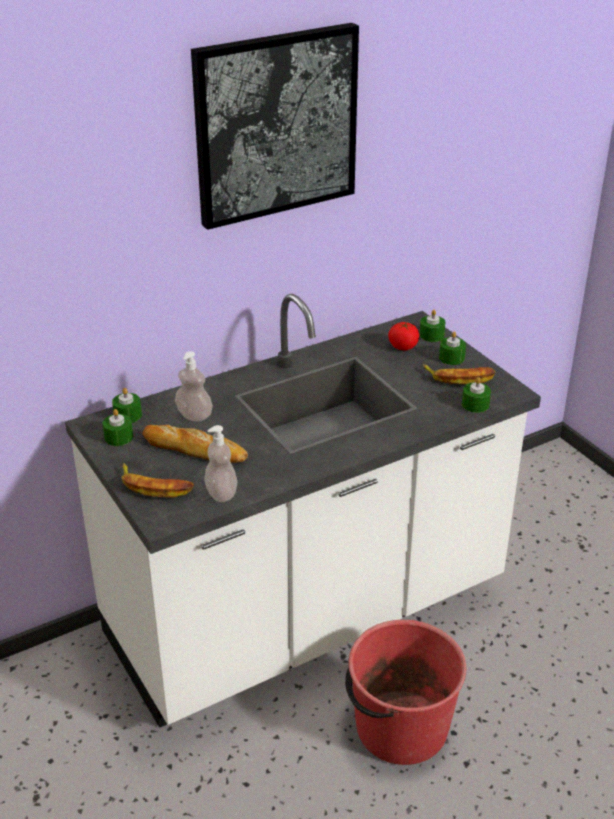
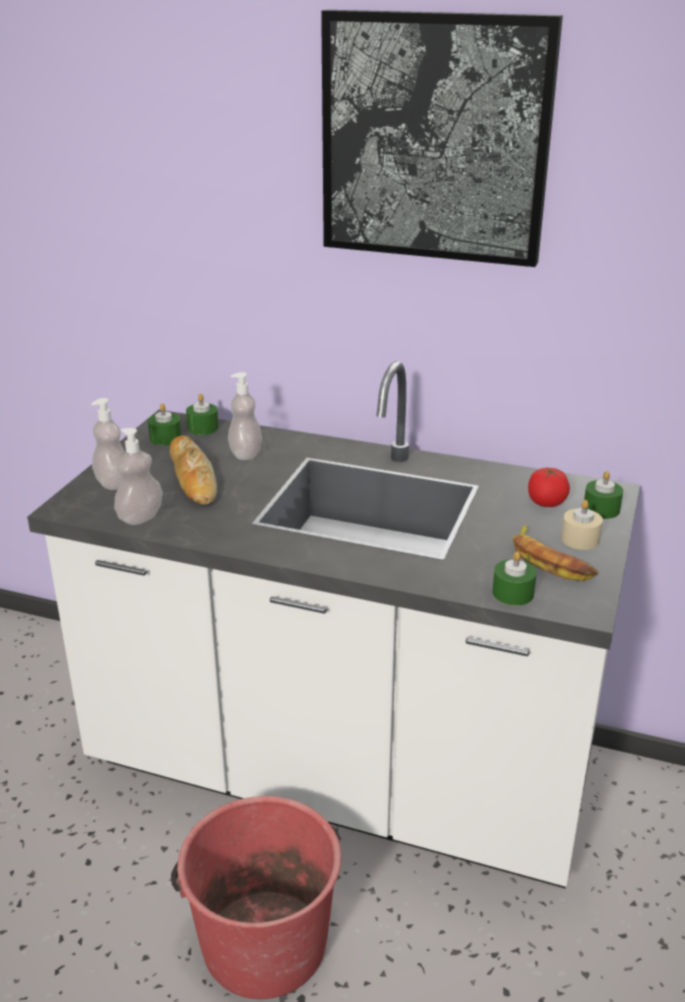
camera: 50 degrees right, 5 degrees down
(155, 486) = (113, 483): banana -> soap dispenser
(451, 358) = (580, 539): green candle -> beige candle

